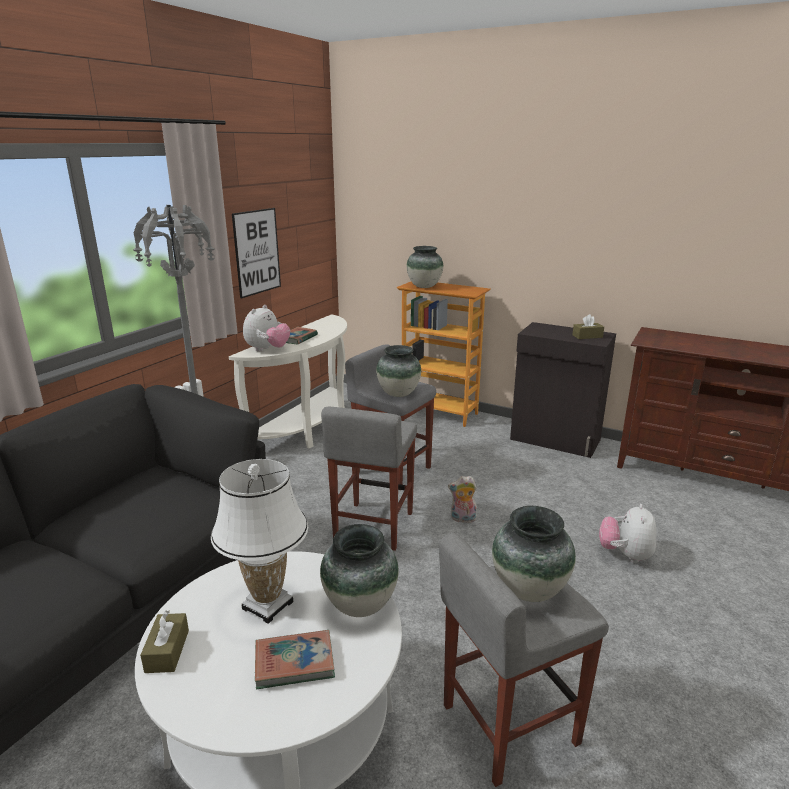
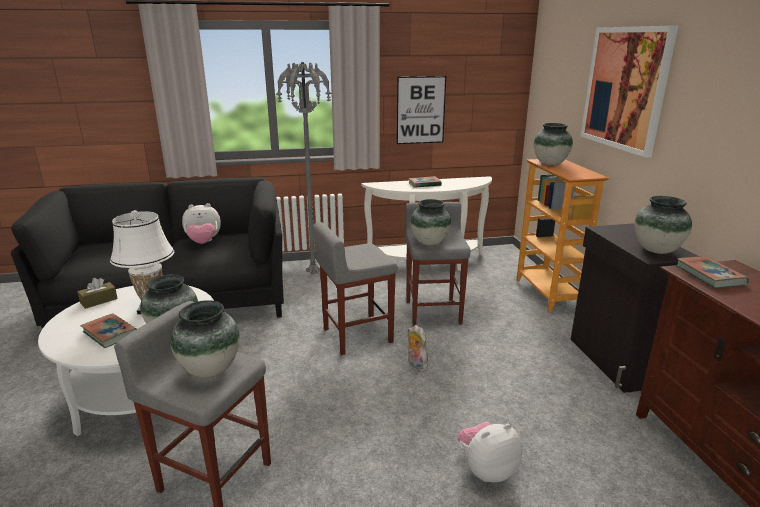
camera: 50 degrees right, 0 degrees up
(267, 350) = (389, 185): plush toy -> plush toy (203, 242)
(490, 207) = (625, 88): none -> picture
(587, 336) = (656, 250): brown tissue box -> vase
(659, 340) = (709, 275): none -> book

